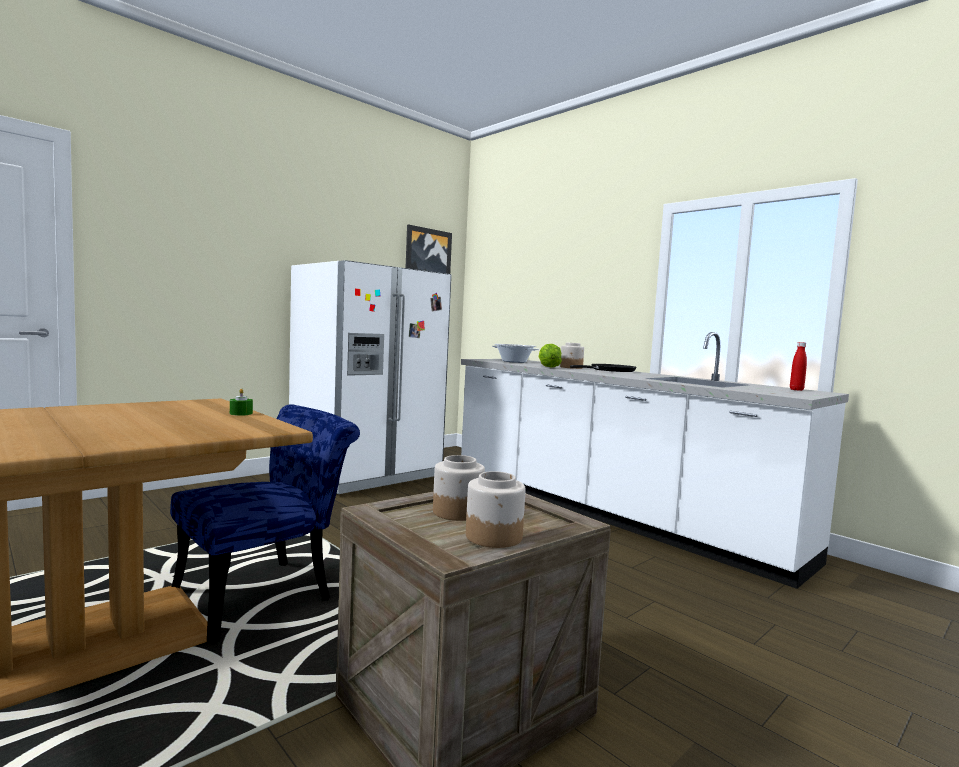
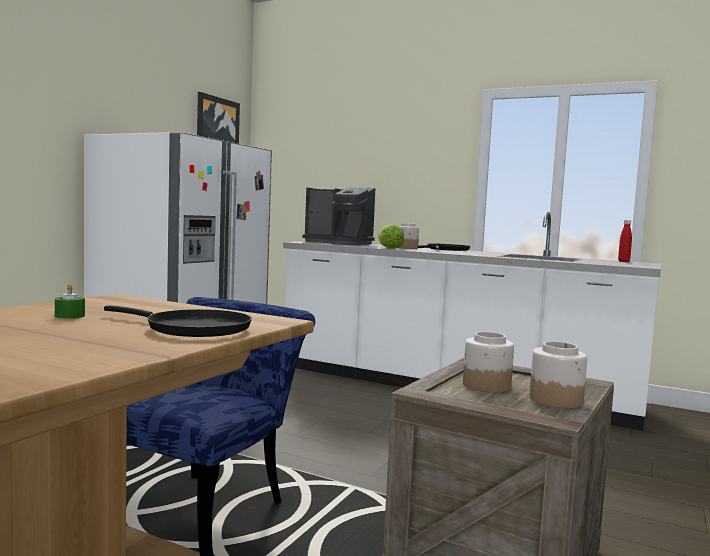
camera: 20 degrees left, 0 degrees up
(181, 431) = (192, 328): none -> black frying pan
(241, 413) = (193, 308): green candle -> green candle (70, 316)
(514, 361) = (339, 243): cooking pot -> coffee machine

